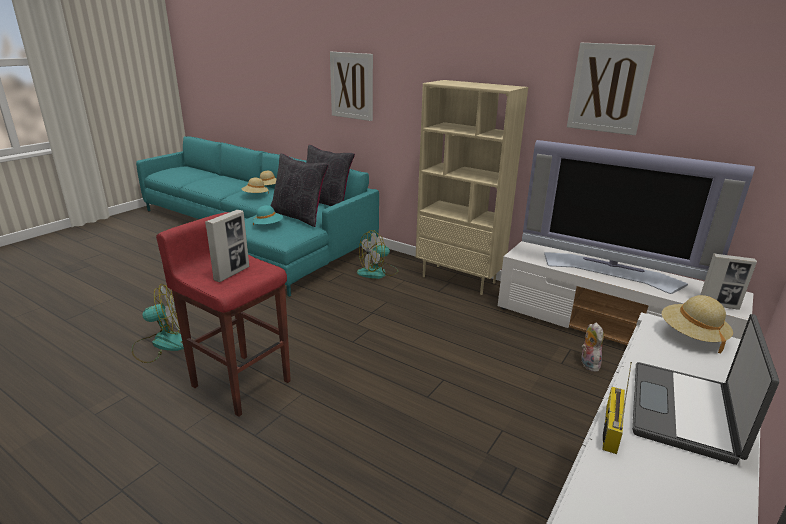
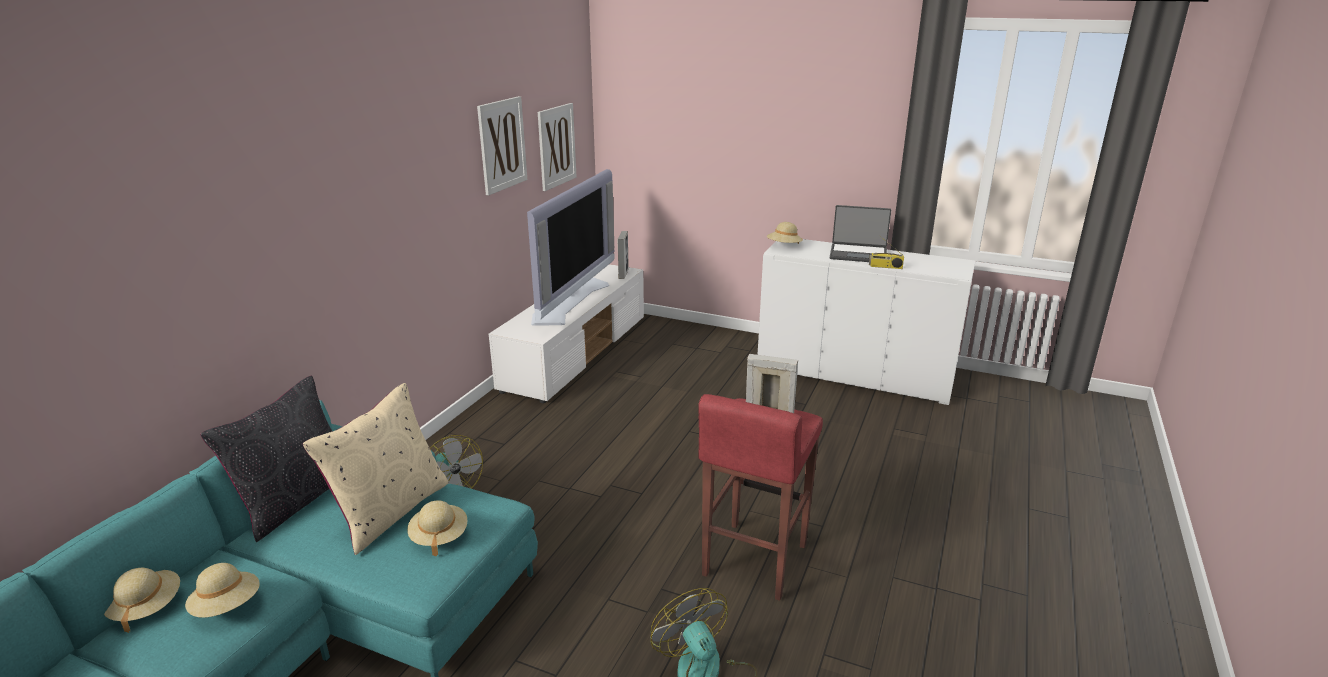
camera: 100 degrees left, 0 degrees up
(268, 226) = (439, 536): turquoise hat -> beige hat
(298, 216) = (390, 511): black pillow -> beige pillow
(352, 86) = (214, 272): picture -> picture (556, 146)
(459, 279) = (469, 430): beige bookcase -> none
(587, 364) = (637, 365): plush toy -> none

